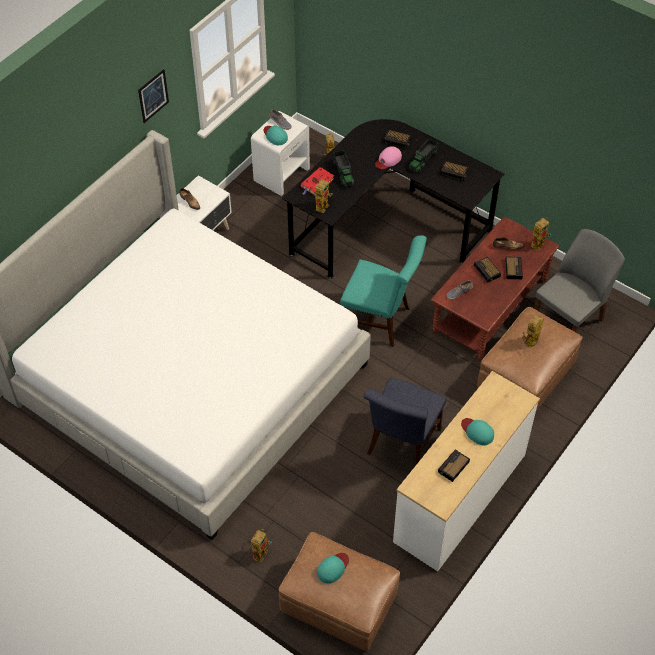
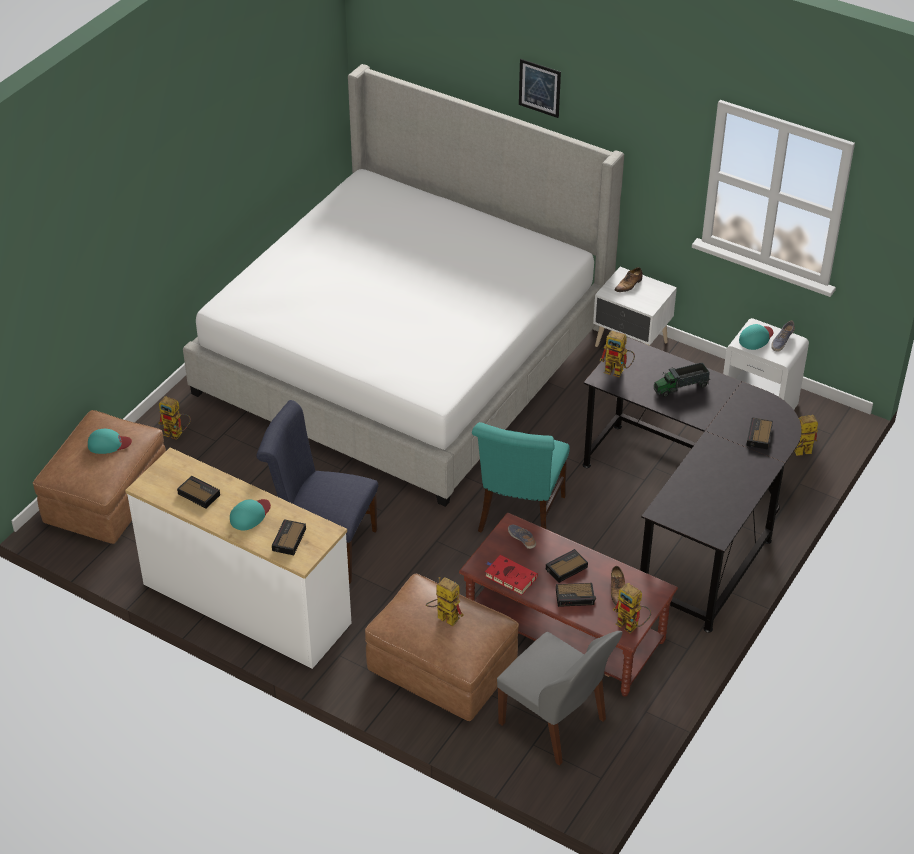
camera: 85 degrees right, 10 degrees down
(153, 95) = (642, 120): picture -> picture (539, 88)
(316, 183) = (655, 364): red book -> red book (509, 576)
(333, 568) = (108, 444): turquoise cap -> turquoise cap turned 45 degrees counterclockwise
(388, 159) = (718, 428): pink cap -> none
(423, 160) = (727, 463): toy truck -> none
(454, 172) = (711, 497): alarm clock -> alarm clock (288, 540)

